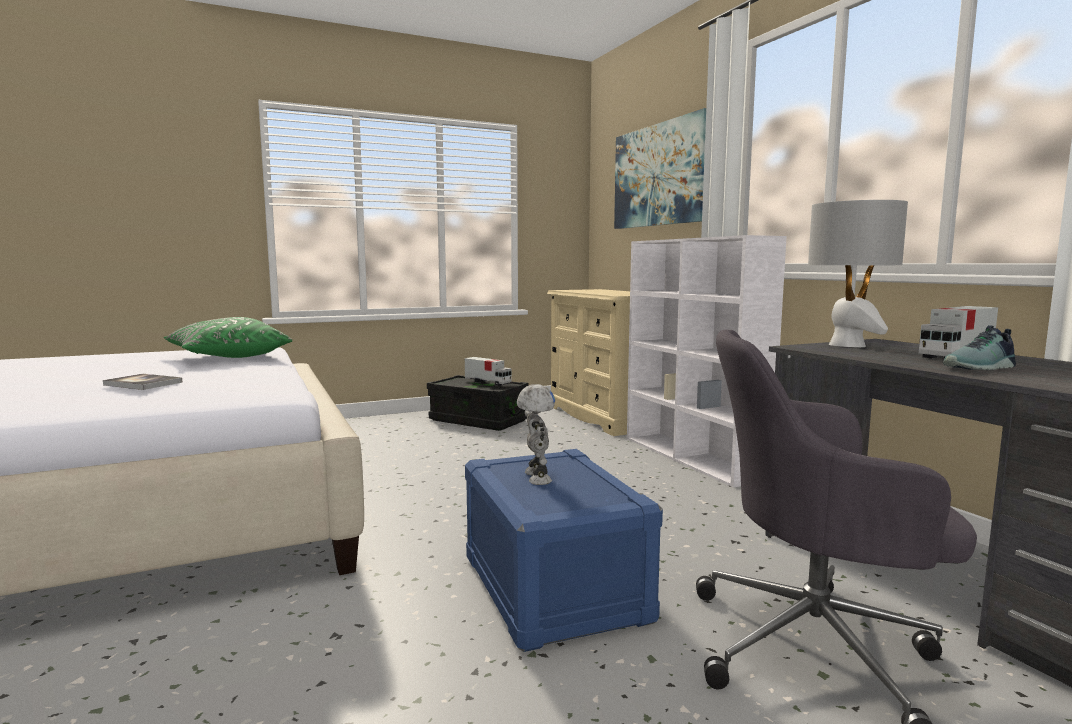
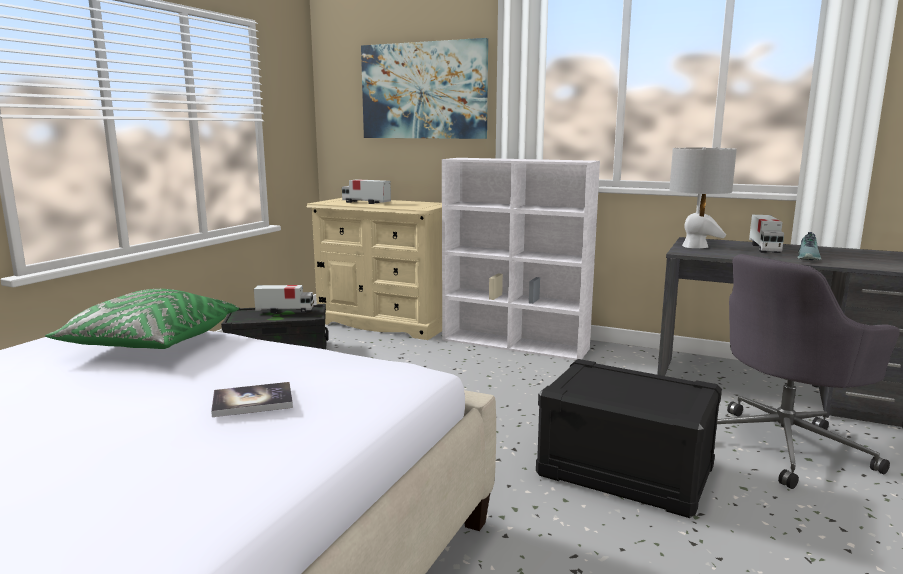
camera: 40 degrees left, 5 degrees up
(536, 477) = (613, 389): toy robot -> none
(552, 588) = (624, 472): blue storage box -> black storage box
(596, 291) = (366, 202): none -> toy truck

